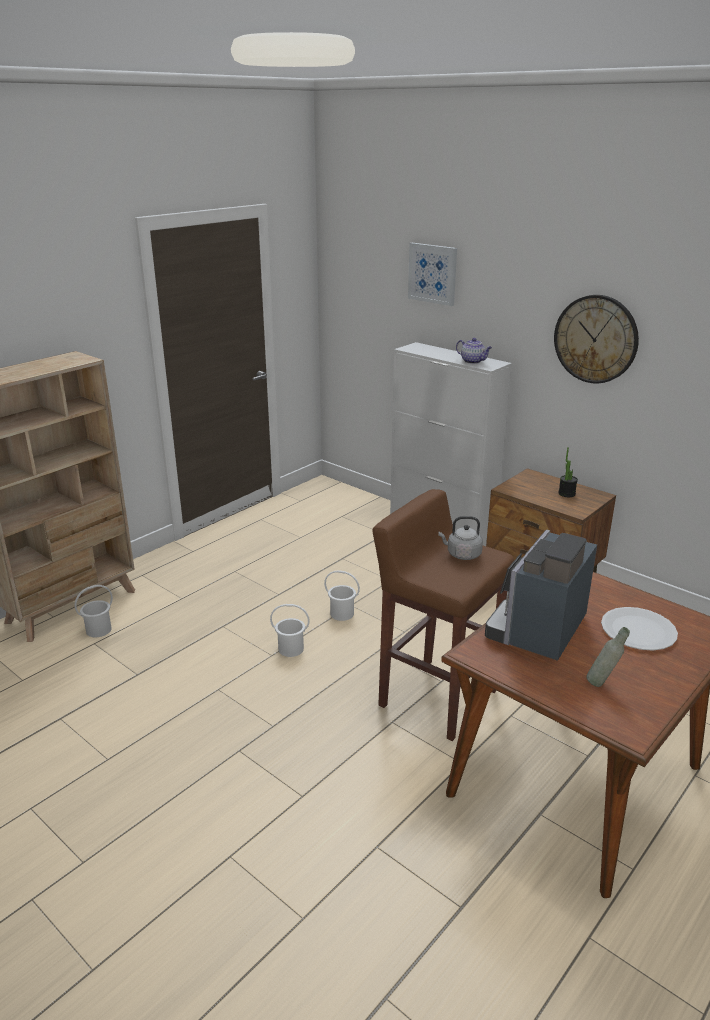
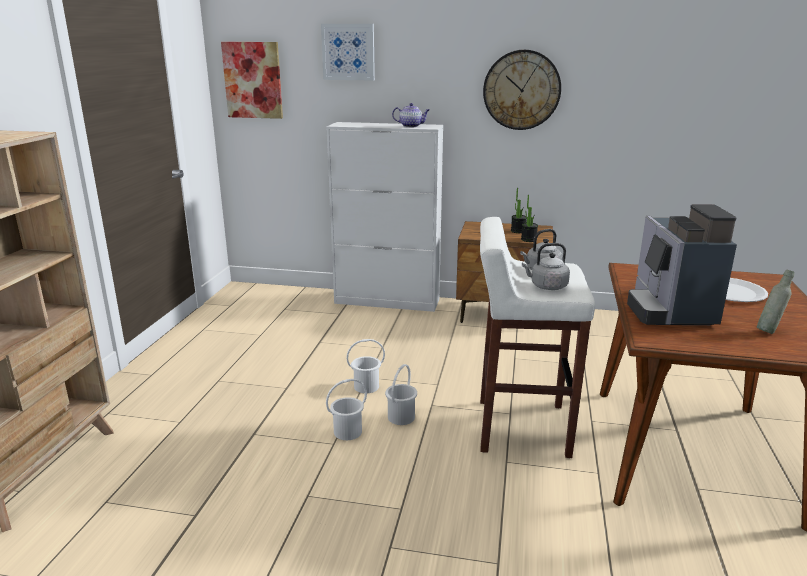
camera: 30 degrees left, 5 degrees down
(99, 630) = (100, 485): white bucket -> white bucket (401, 417)
(351, 289) = (253, 80): none -> picture
(436, 697) = (520, 427): brown stool -> white stool
(441, 573) = (546, 286): none -> grey kettle
(563, 507) = (528, 239): none -> potted plant

